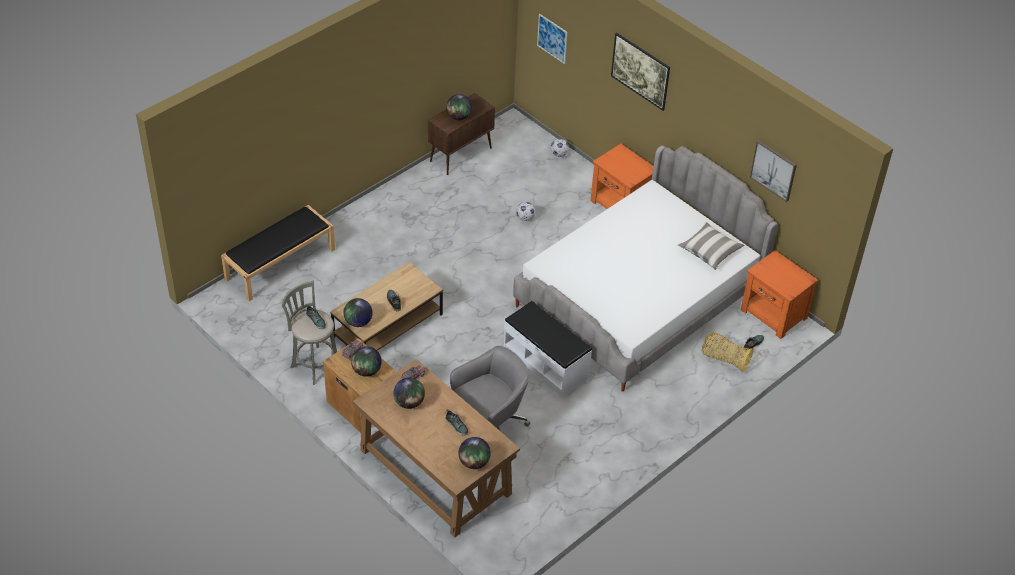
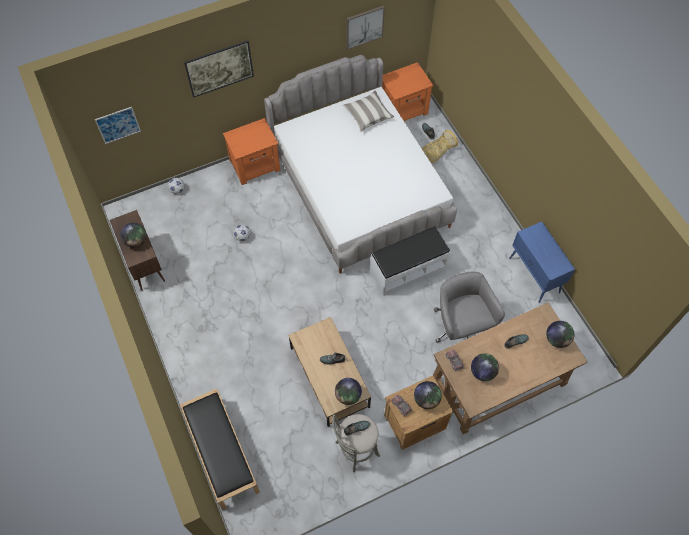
camera: 70 degrees left, 15 degrees up
(591, 485) = (534, 276): none -> blue cabinet

